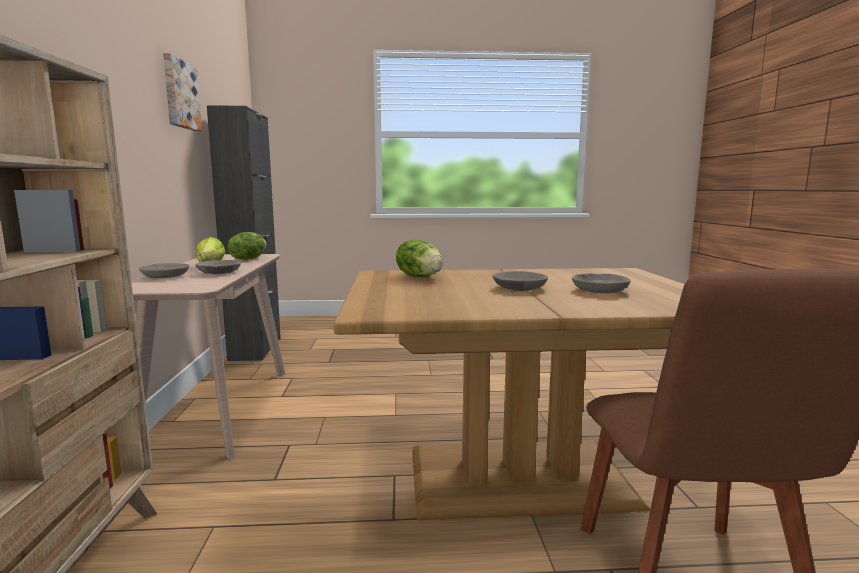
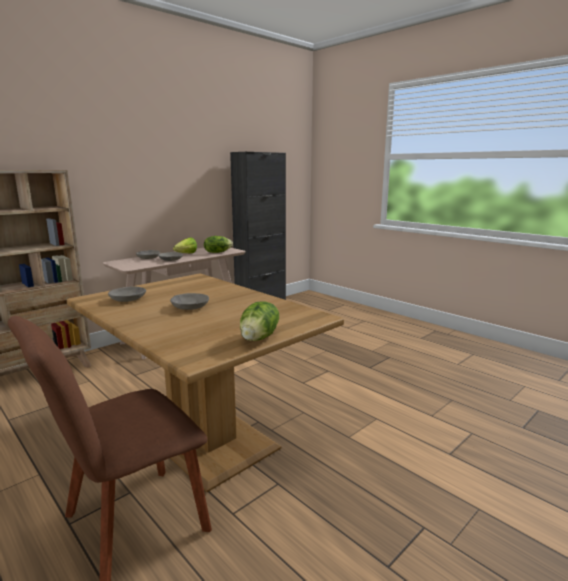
camera: 50 degrees right, 5 degrees up
(179, 95) = (203, 150): picture -> none
(420, 276) = (197, 285): lettuce -> lettuce (259, 338)
(600, 290) = (210, 322): grey bowl -> grey bowl (128, 299)

